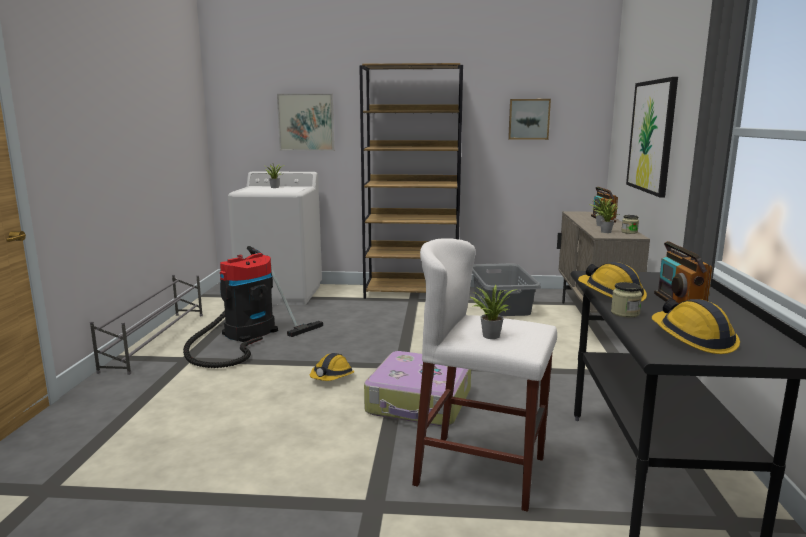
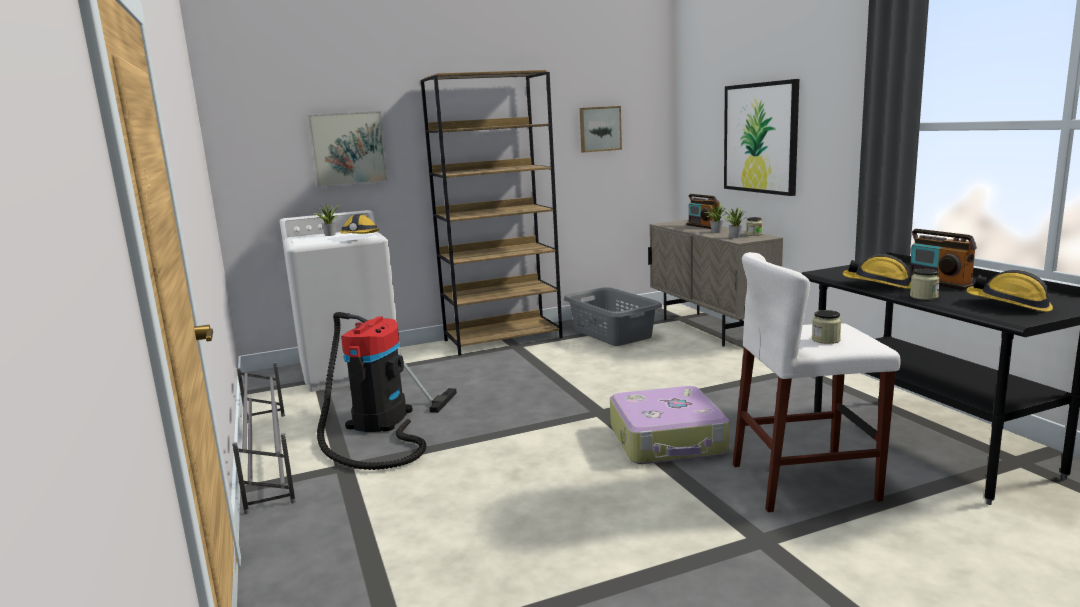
camera: 25 degrees left, 0 degrees up
(332, 377) = (546, 441): hard hat -> hard hat (359, 236)
(490, 335) = (826, 340): potted plant -> jar

